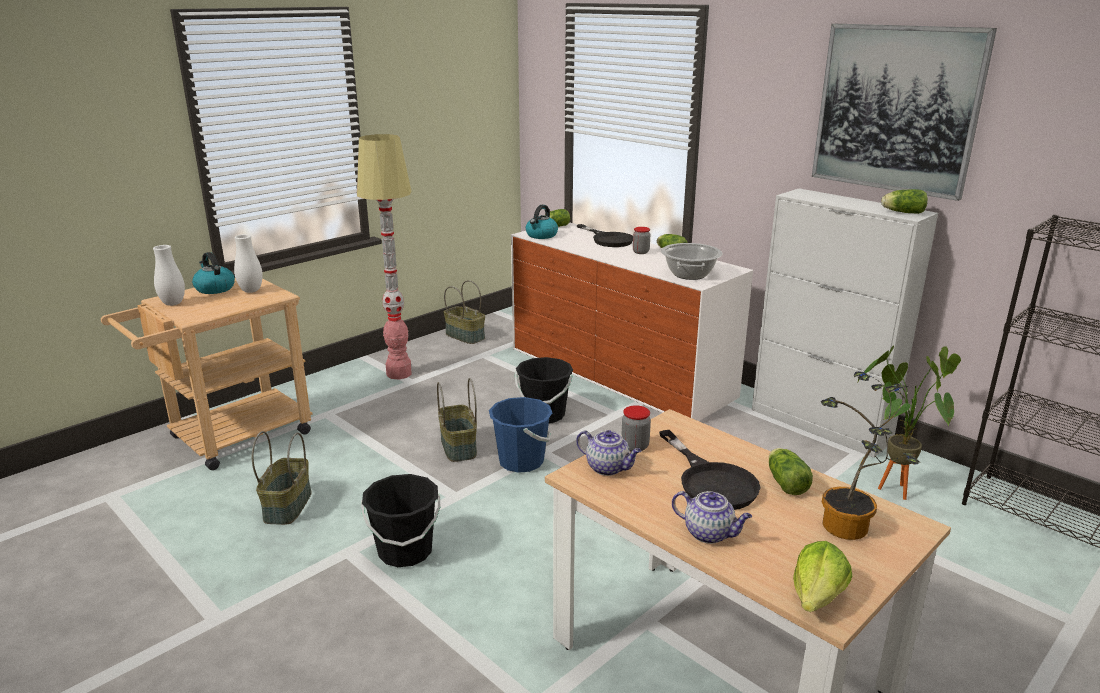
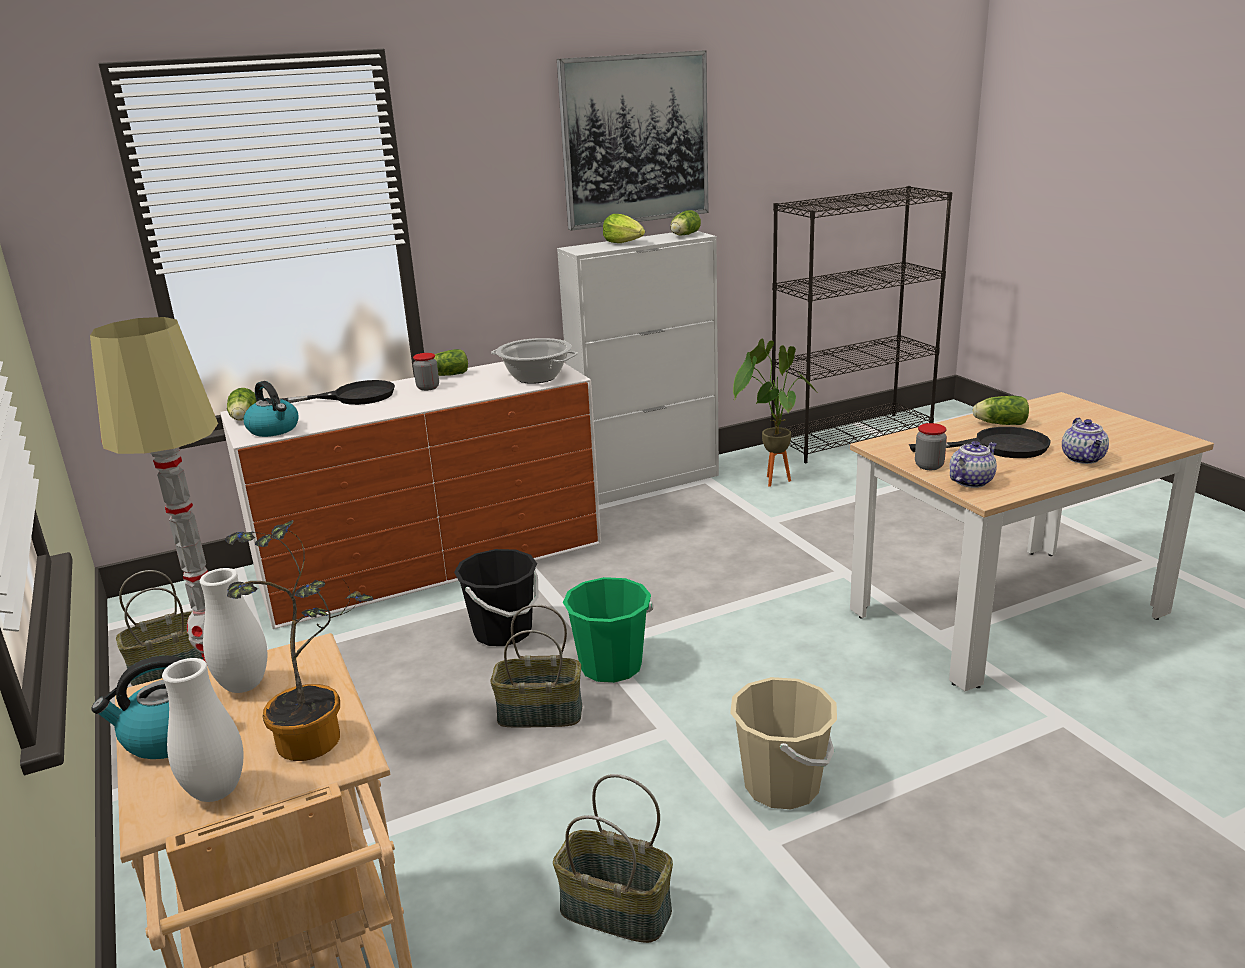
camera: 70 degrees left, 0 degrees up
(405, 551) = (782, 785): black bucket -> beige bucket
(521, 461) = (611, 666): blue bucket -> green bucket
(709, 533) = (1083, 459): teapot -> teapot turned 135 degrees clockwise
(817, 597) = (1162, 440): lettuce -> lettuce (624, 243)
(850, 531) = (1072, 417): potted plant -> potted plant (319, 740)

